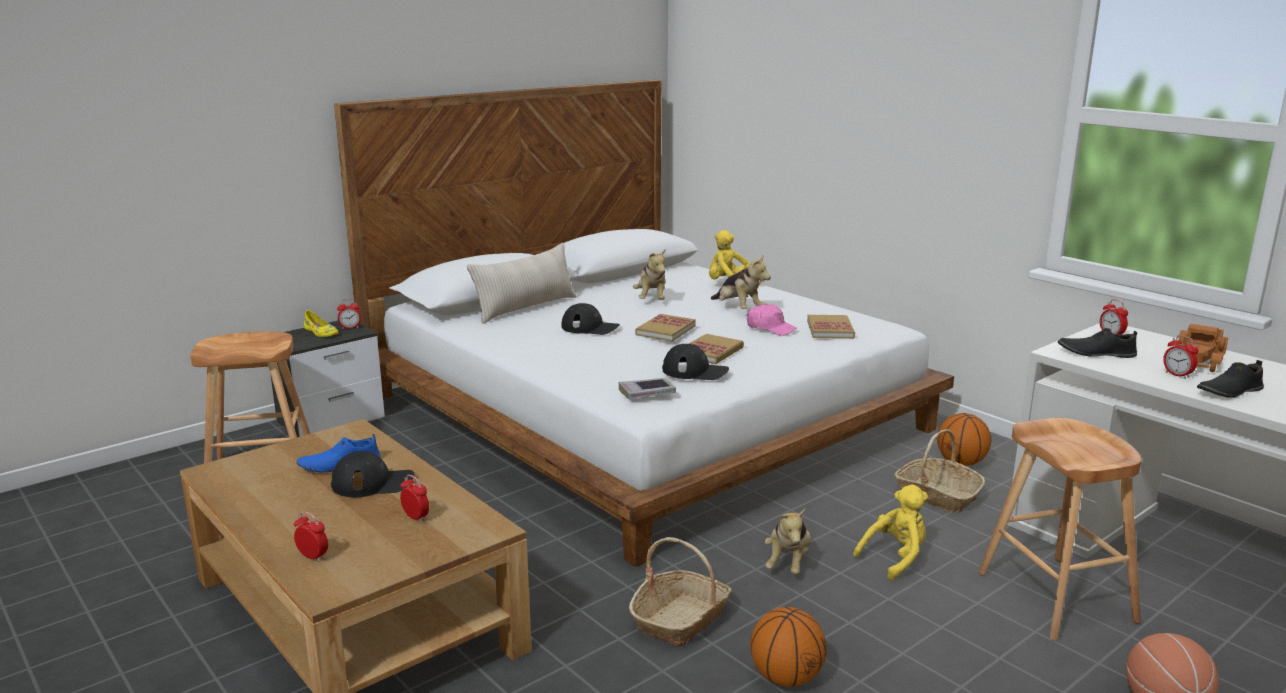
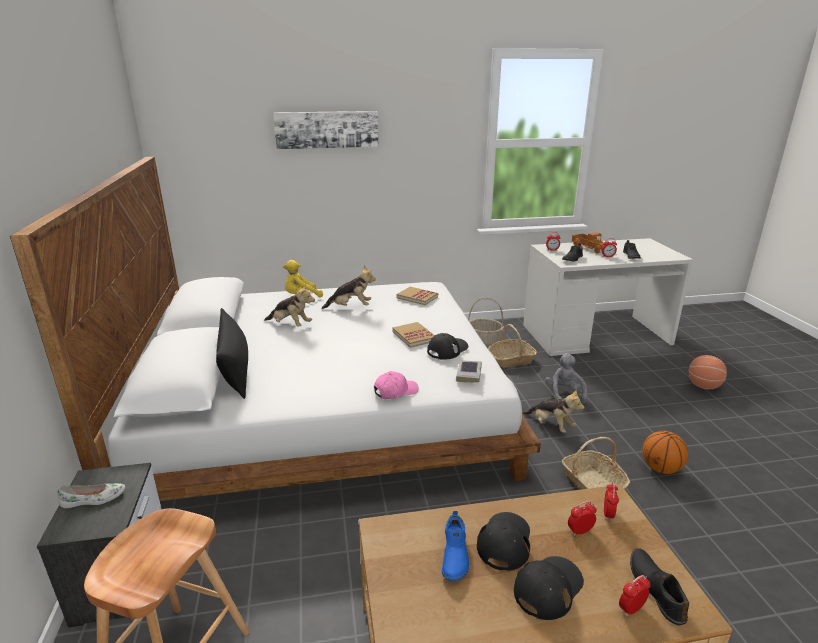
camera: 60 degrees left, 5 degrees up
(320, 332) = (93, 499): yellow shoe -> white shoe
(349, 568) = (656, 589): none -> black shoe
(350, 328) = (111, 476): alarm clock -> alarm clock (608, 514)
(525, 308) = (236, 372): beige pillow -> black pillow
(590, 327) = (322, 359): black cap -> black cap (548, 587)
(665, 330) = (363, 337): book -> none
(770, 328) = (395, 310): pink cap -> pink cap (395, 391)
(837, 65) = (327, 129): none -> picture
(895, 558) = (564, 394): yellow plush toy -> grey plush toy
(961, 463) = (484, 341): basketball -> basket
(1055, 597) = (616, 372): brown stool -> none

